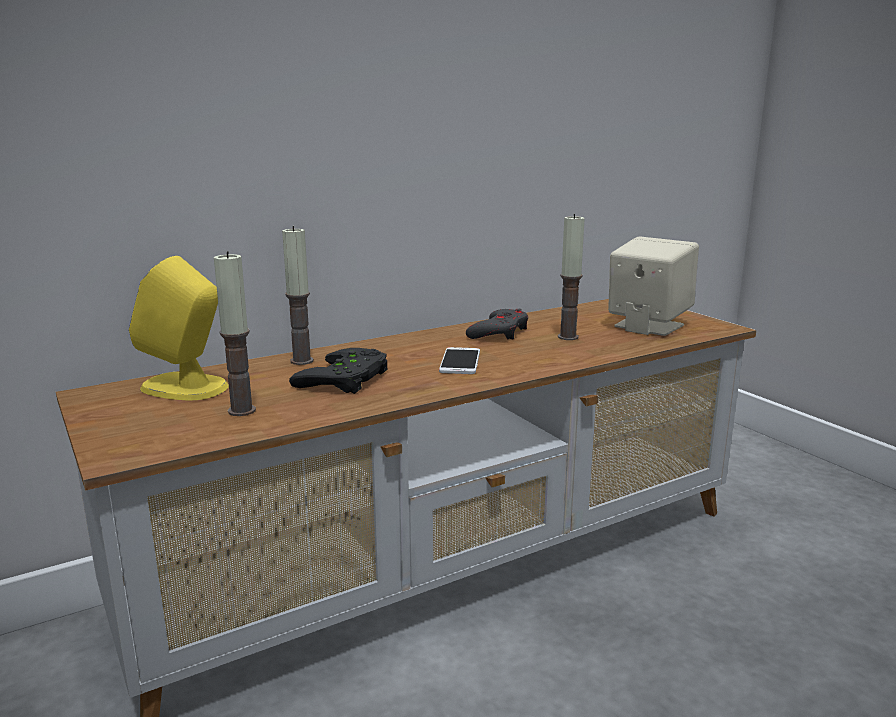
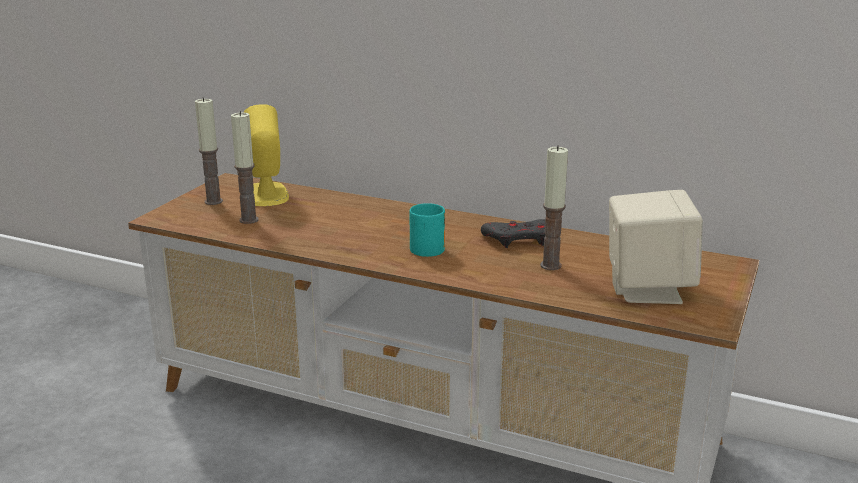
camera: 55 degrees right, 5 degrees up
(302, 361) = (353, 204): candle -> candle (213, 201)
(348, 379) = (337, 227): black game controller -> none
(460, 361) = (423, 246): phone -> turquoise mug

